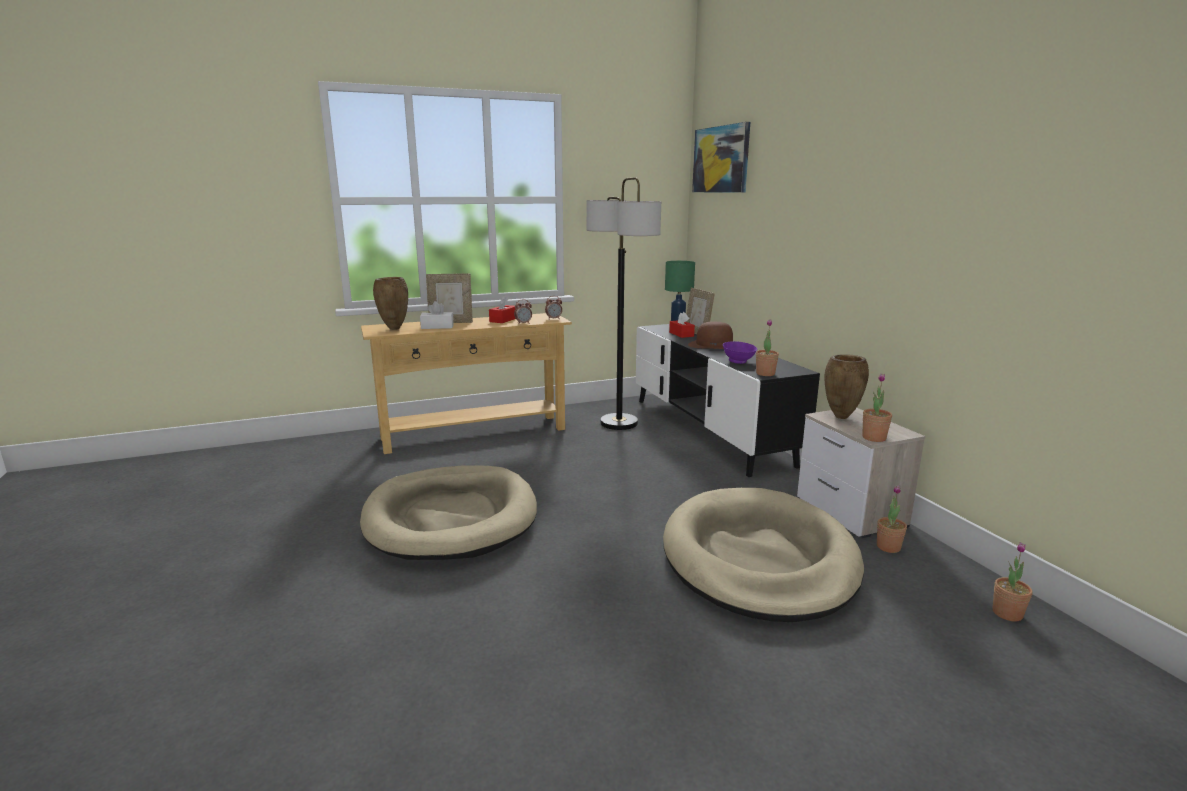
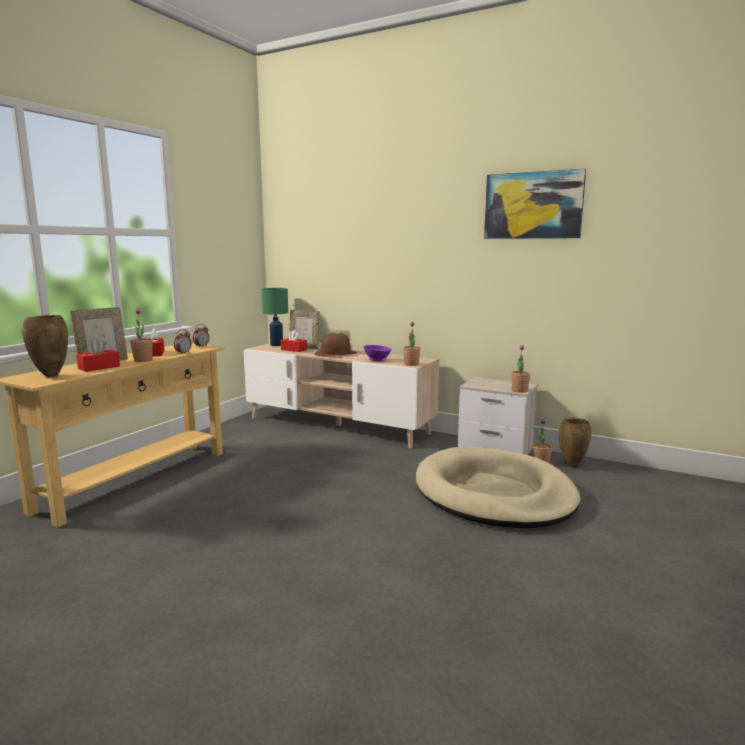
camera: 40 degrees left, 5 degrees down
(437, 327) = (99, 367): white tissue box -> red tissue box
(451, 517) = (236, 553): beige dog bed -> none
(619, 423) = (261, 437): floor lamp -> none
(709, 430) = (337, 425): black tv stand -> beige tv stand
(721, 159) = (304, 202): picture -> picture (533, 205)
(840, 417) = (480, 384): brown vase -> brown vase (571, 465)
(1007, 613) = (630, 475): potted plant -> potted plant (143, 360)

